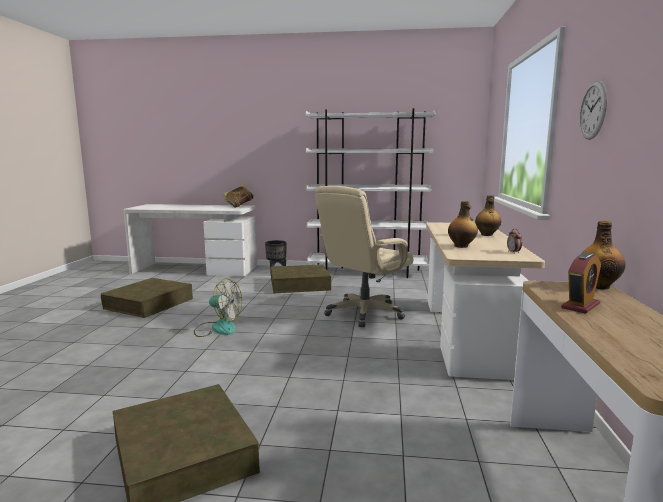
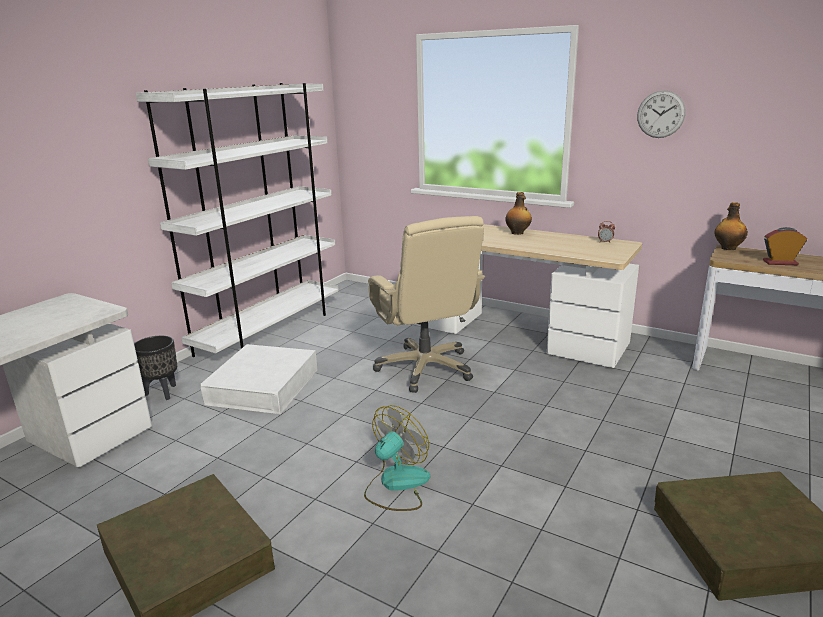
camera: 65 degrees left, 10 degrees up
(239, 206) = (60, 305): book -> none
(299, 284) = (263, 386): brown storage box -> white storage box
(461, 246) = (570, 250): bottle -> none
(580, 306) = (780, 262): alarm clock -> alarm clock turned 60 degrees counterclockwise

